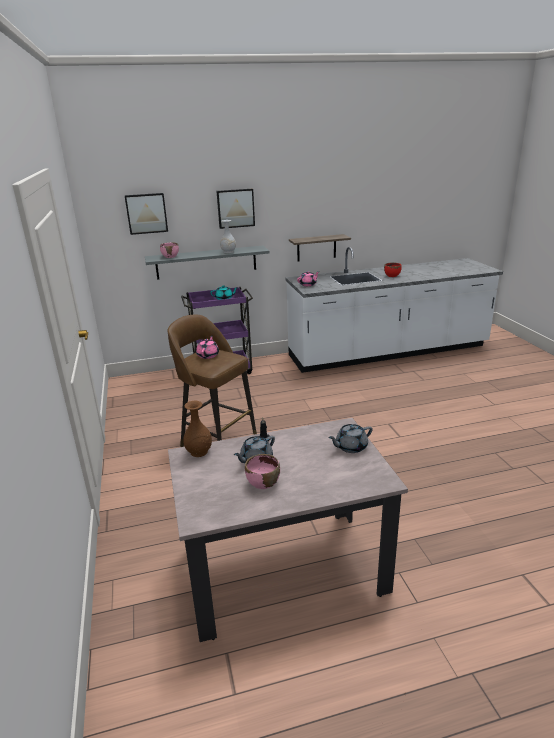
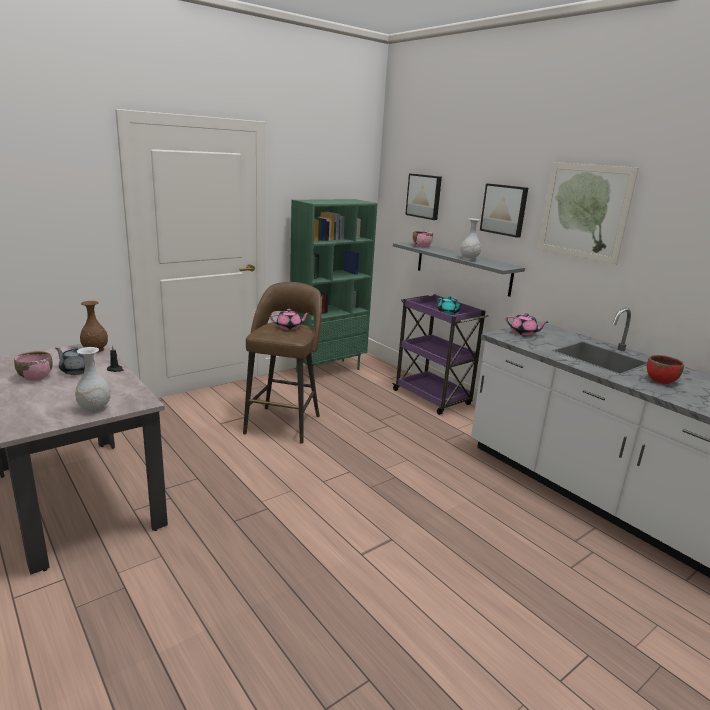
camera: 65 degrees right, 5 degrees down
(129, 403) = (328, 370): none -> green bookcase
(297, 197) = (584, 211): none -> picture
(316, 248) = (595, 296): shelf -> none
(350, 447) = (94, 408): grey teapot -> white vase

